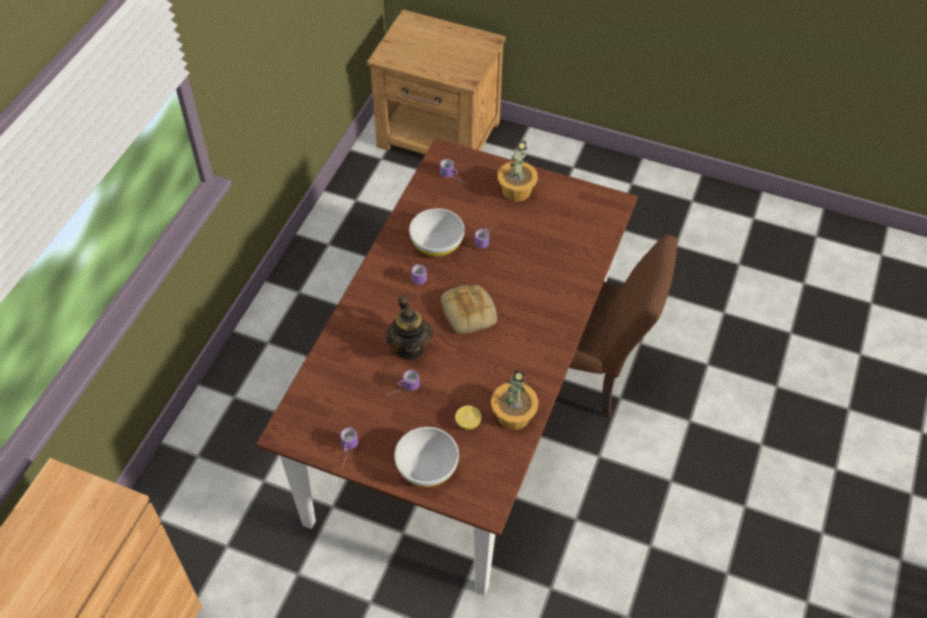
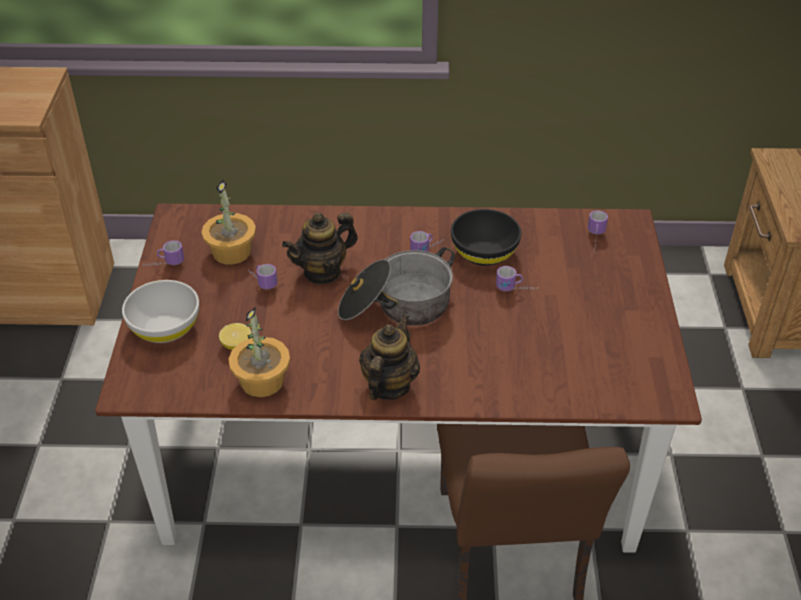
camera: 70 degrees right, 10 degrees down
(437, 244) = (484, 253): white bowl -> black bowl
(470, 313) = (396, 306): bread -> cooking pot
(516, 190) = (617, 297): potted plant -> potted plant (232, 252)
(548, 341) = (388, 385): none -> teapot

